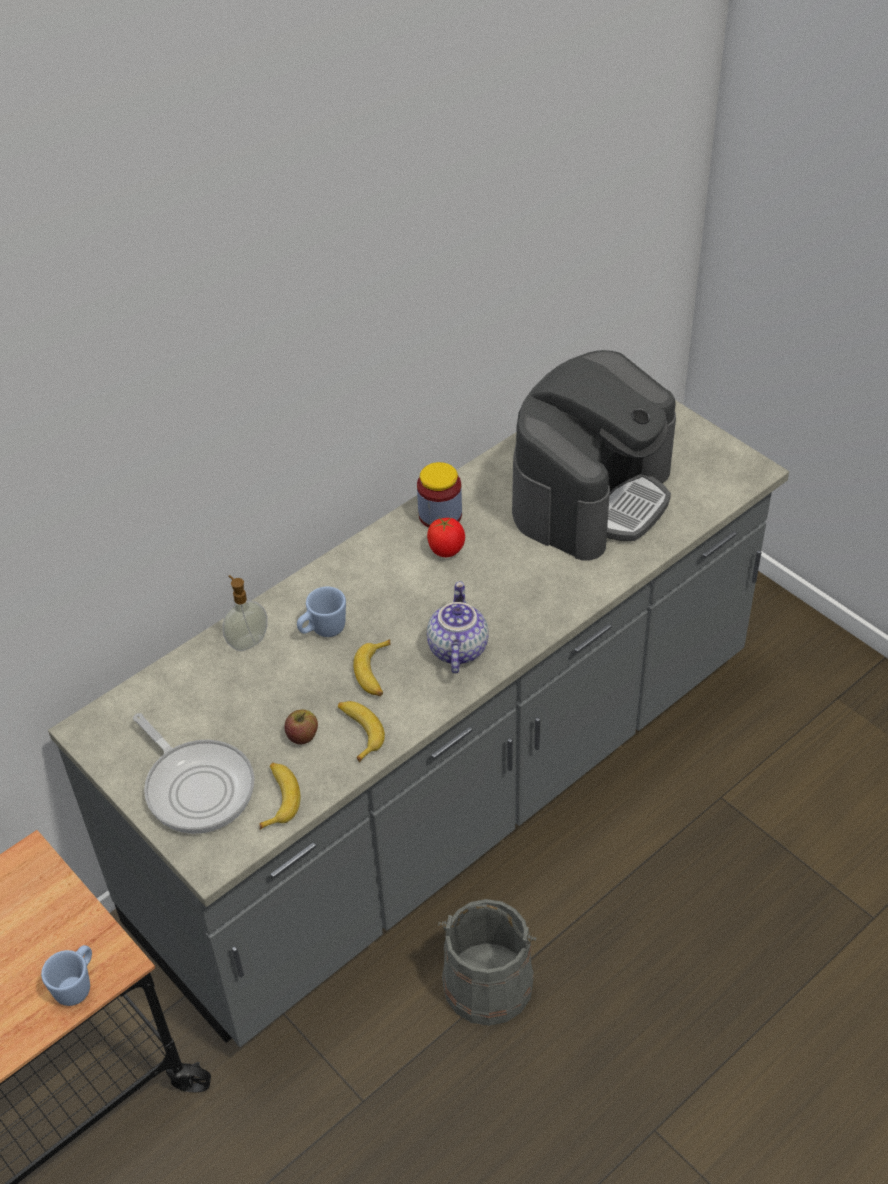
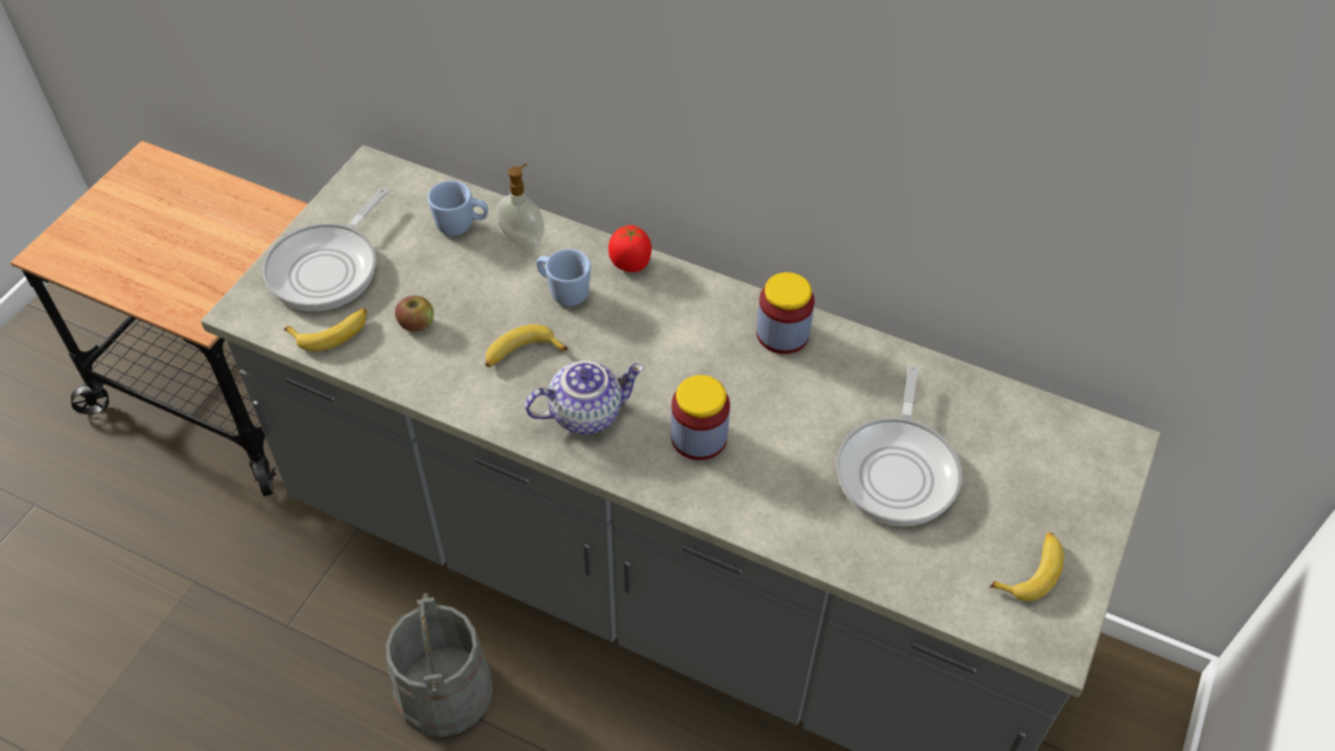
camera: 65 degrees right, 5 degrees up
(77, 985) = (175, 301): blue mug -> blue mug (461, 226)
(358, 732) = (437, 366): banana -> banana (1030, 570)
(446, 550) = (731, 357): tomato -> tomato (630, 263)
(512, 590) = (698, 437): none -> jar
(592, 495) = (898, 470): coffee machine -> frying pan

